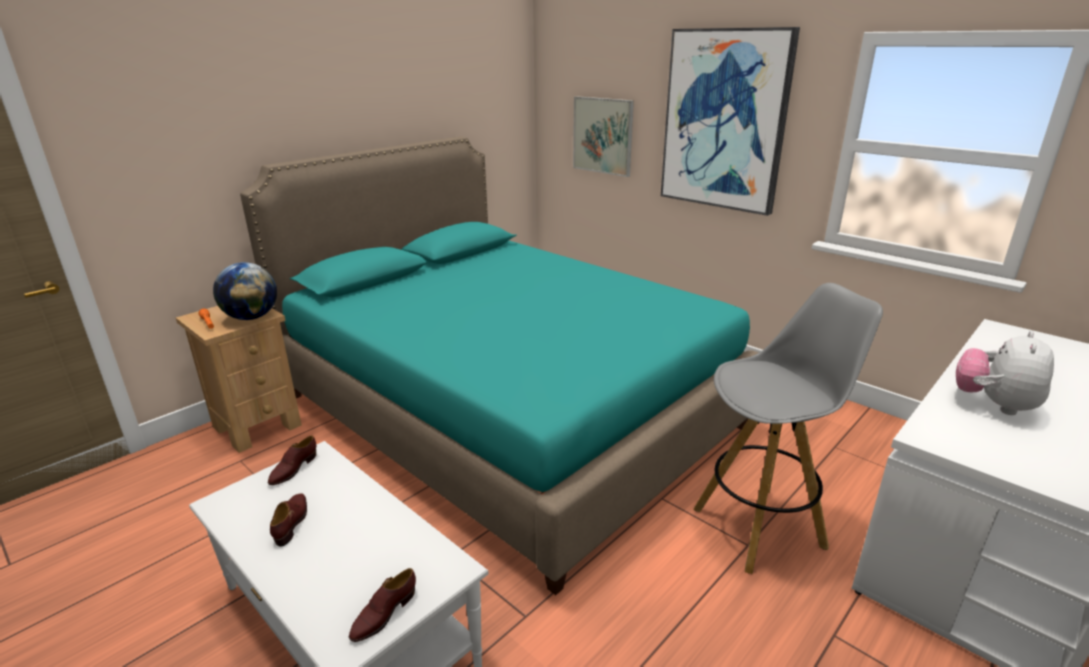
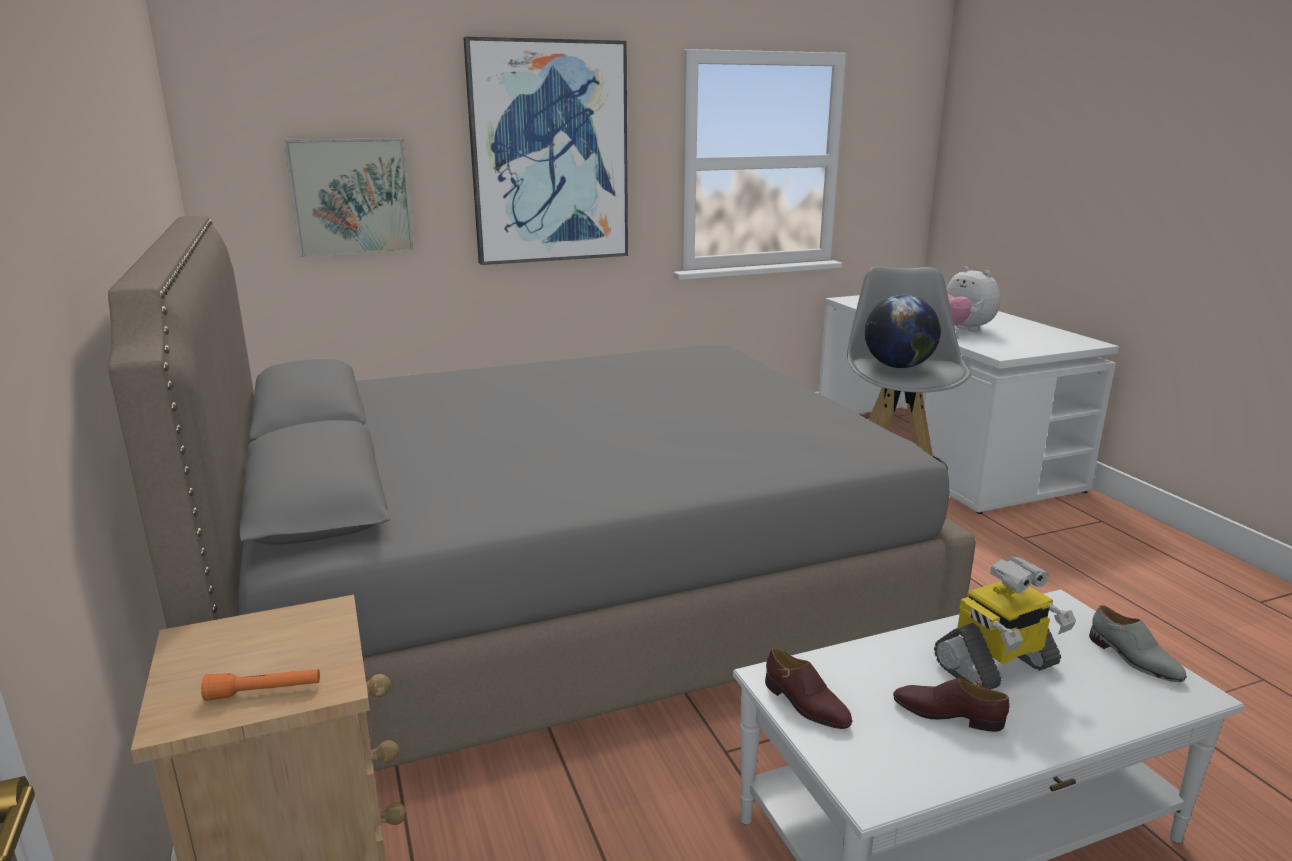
camera: 65 degrees left, 5 degrees down
(251, 317) = (310, 632): globe -> globe (898, 366)
(352, 539) = (996, 666): none -> toy robot
(383, 614) = (1134, 659): brown shoe -> grey shoe
(507, 411) = (564, 600): turquoise bed -> grey bed

